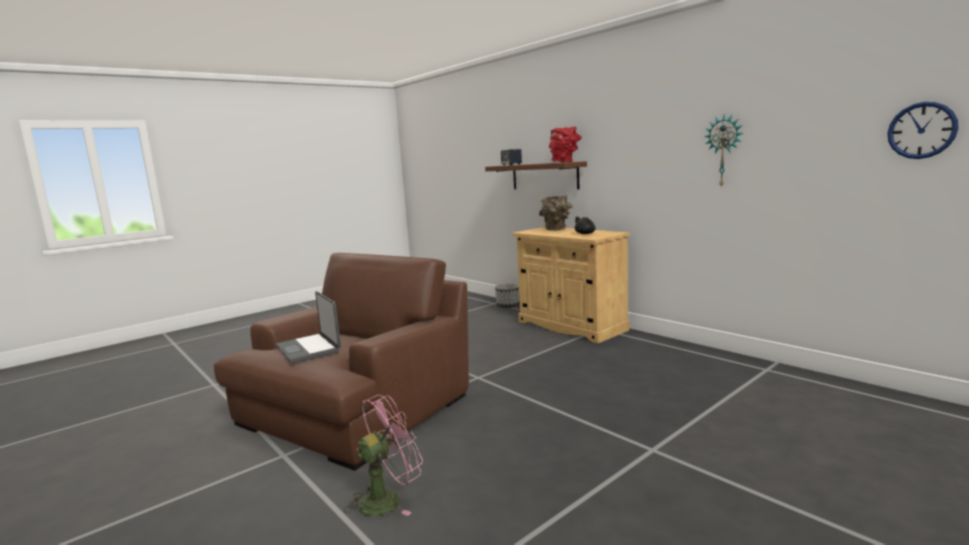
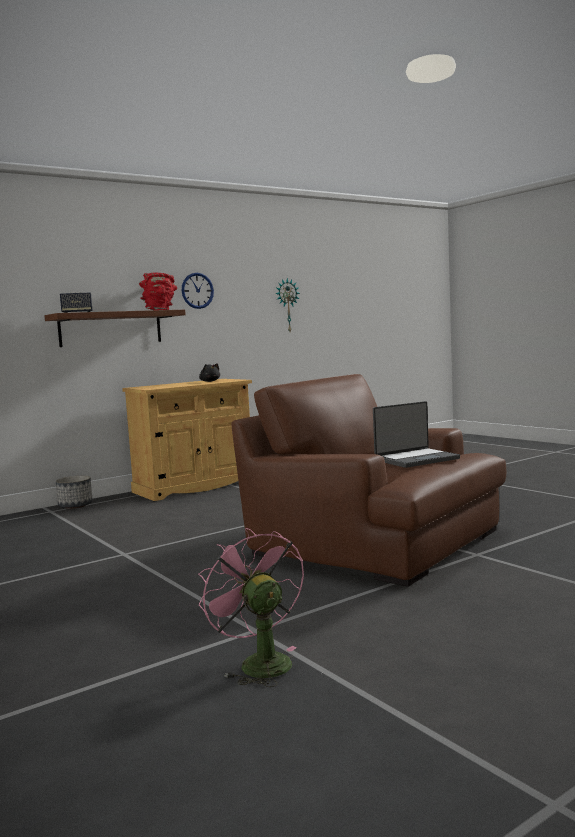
camera: 85 degrees left, 5 degrees down
(388, 499) = (531, 519): pink fan -> pink fan (258, 662)
(556, 229) = (160, 385): brown vase -> none
(921, 130) = (374, 298): wall clock -> wall clock (197, 290)

